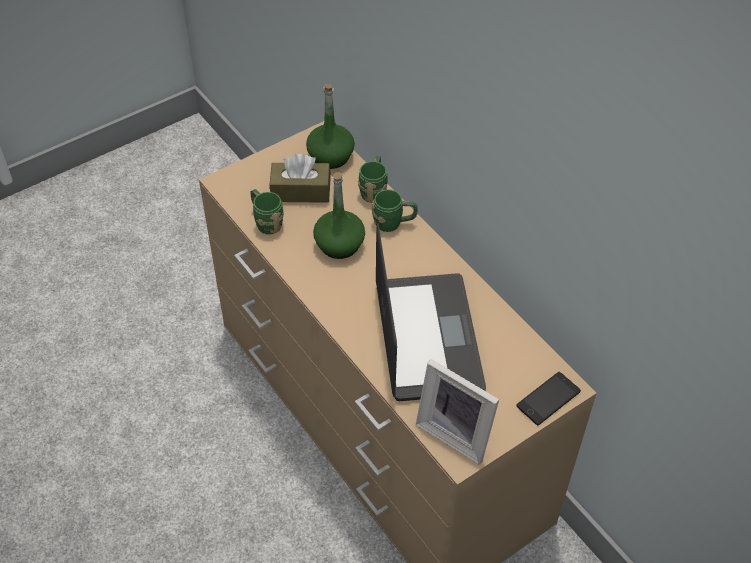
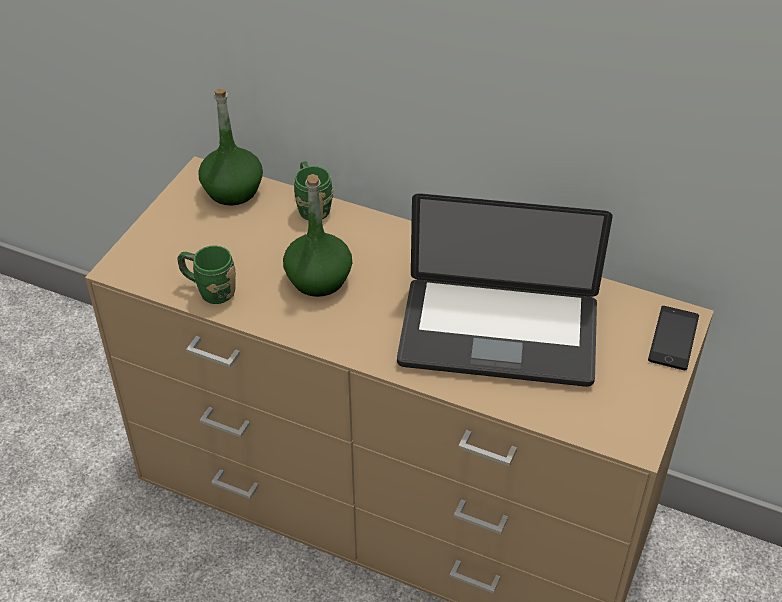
camera: 30 degrees left, 5 degrees down
(300, 191) = (226, 240): brown tissue box -> none
(394, 223) = (363, 231): green mug -> none
(428, 338) = (498, 334): laptop -> laptop turned 135 degrees clockwise
(456, 432) = (610, 418): picture frame -> none

